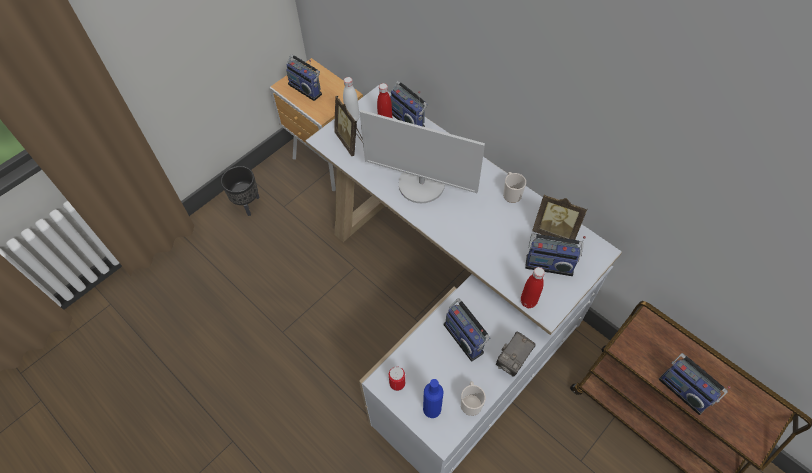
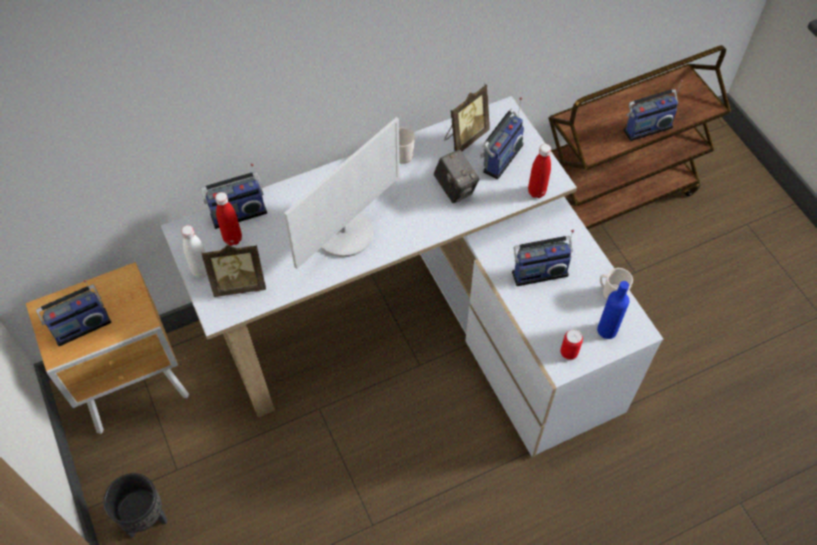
camera: 70 degrees left, 0 degrees up
(513, 361) = (579, 240): camera -> camera (455, 188)

